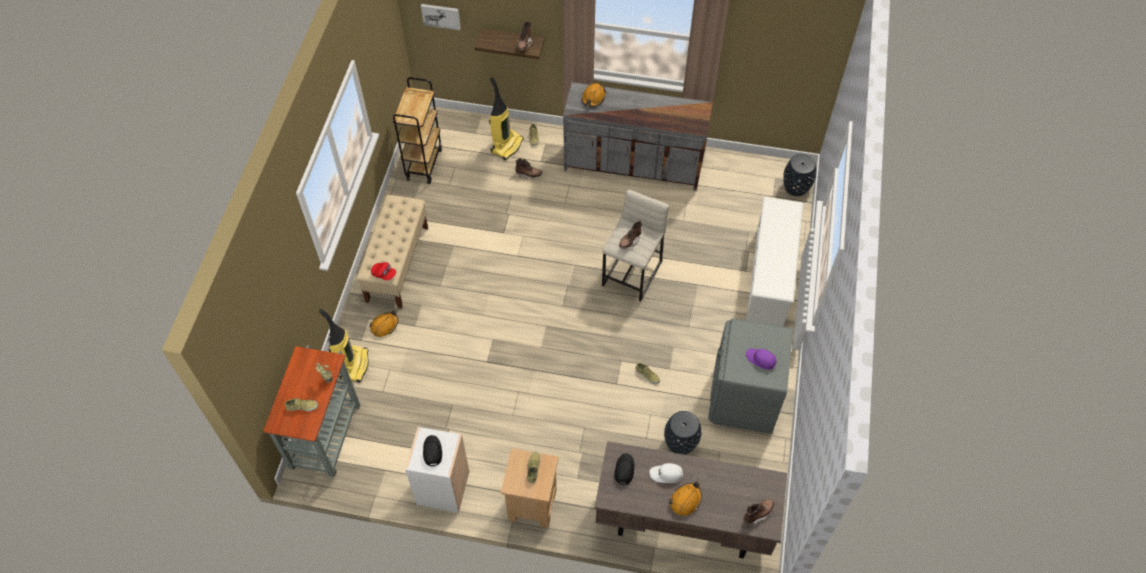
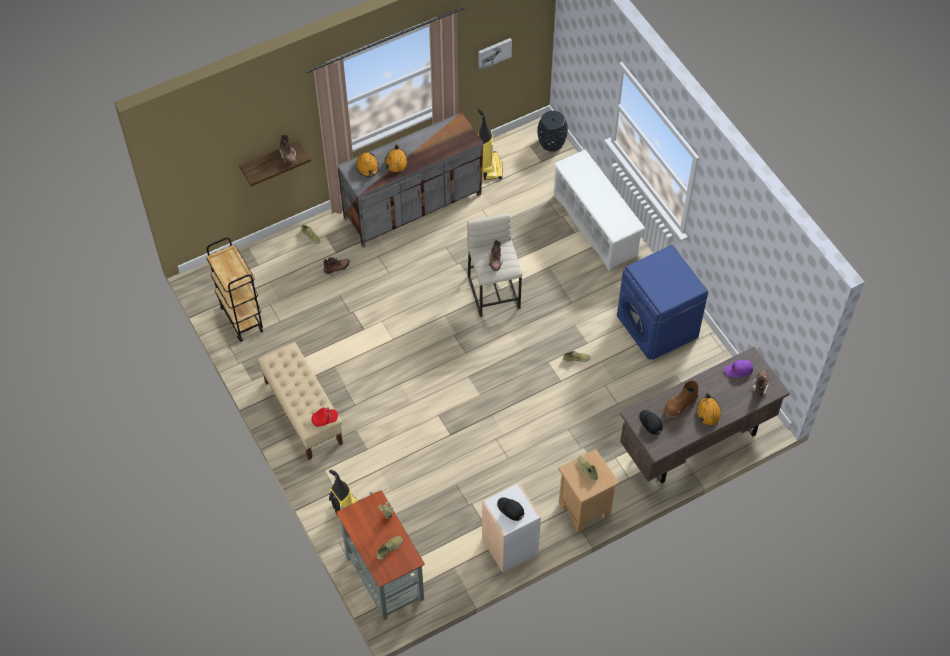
camera: 40 degrees left, 0 degrees up
(384, 325) = (343, 466): orange hard hat -> orange hard hat (396, 162)
(441, 15) = (200, 174): picture -> picture (494, 53)
(506, 145) = (295, 258): vacuum cleaner -> vacuum cleaner (489, 167)
(666, 474) = (680, 405): white cap -> brown boot
(680, 442) = (644, 389): black stool -> none
(742, 398) = (656, 327): grey washing machine -> blue washing machine
(760, 359) = (671, 281): purple cap -> purple cap (738, 370)

